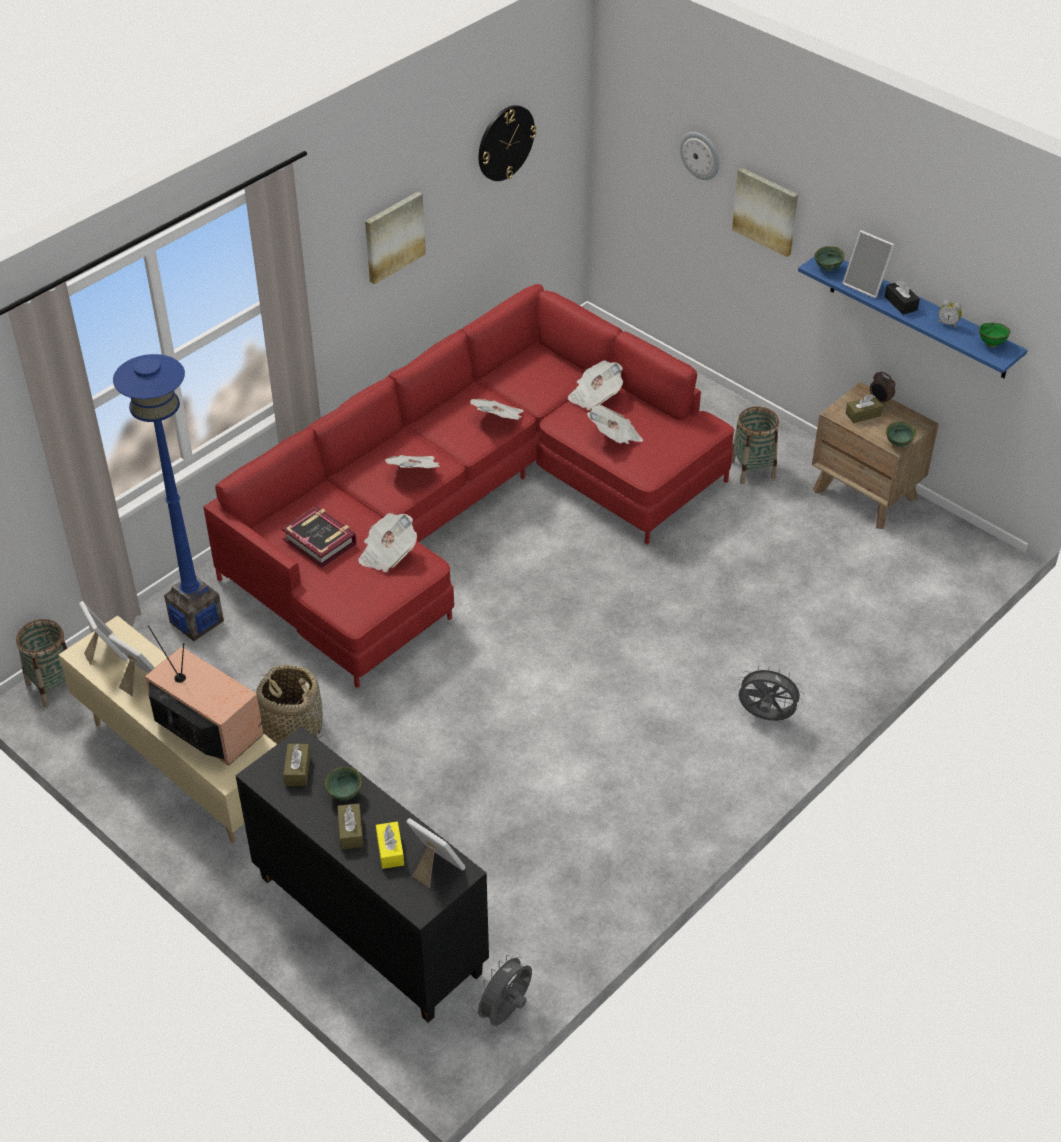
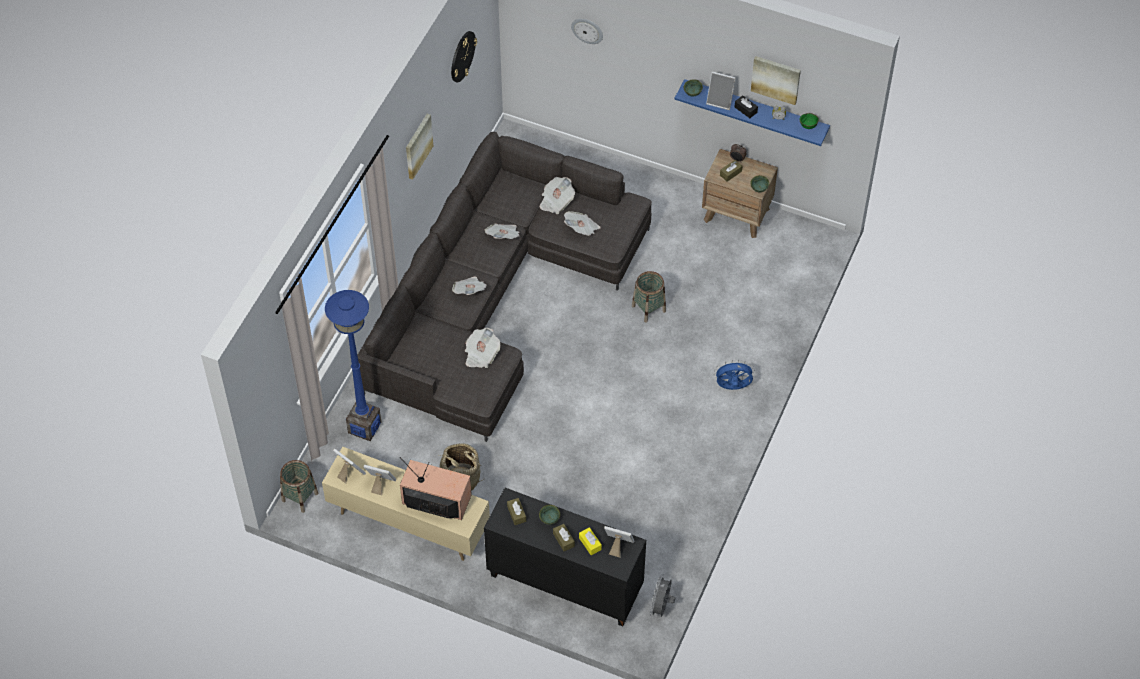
camera: 20 degrees left, 10 degrees up
(320, 541) = (435, 358): book -> none
(469, 508) = (495, 296): red sofa -> grey sofa
(752, 469) = (661, 215): basket -> basket (648, 308)
(765, 717) = (733, 387): grey fan -> blue fan
(766, 211) = (640, 59): picture -> picture (776, 79)

